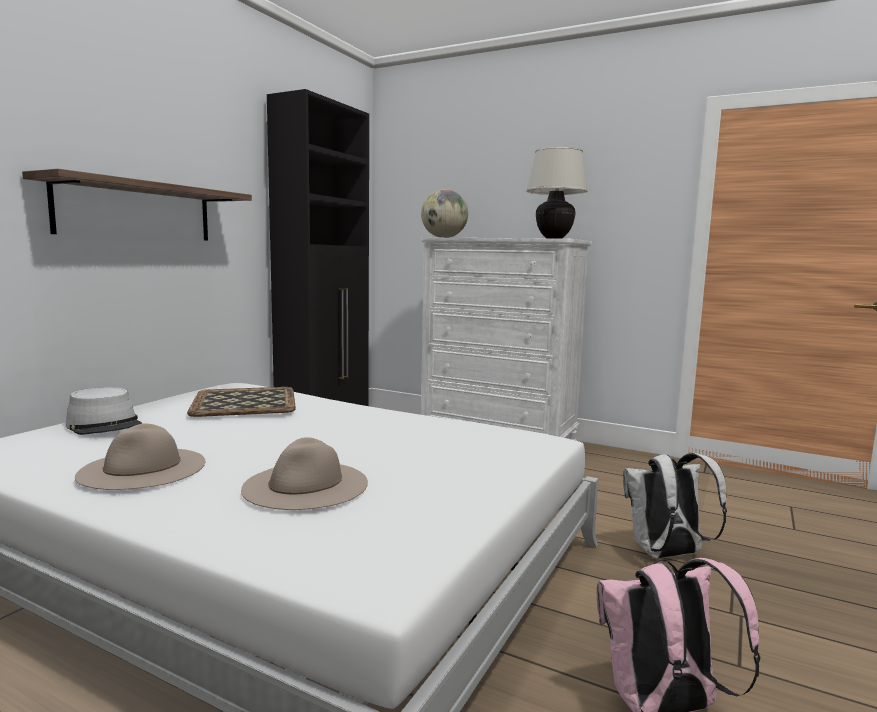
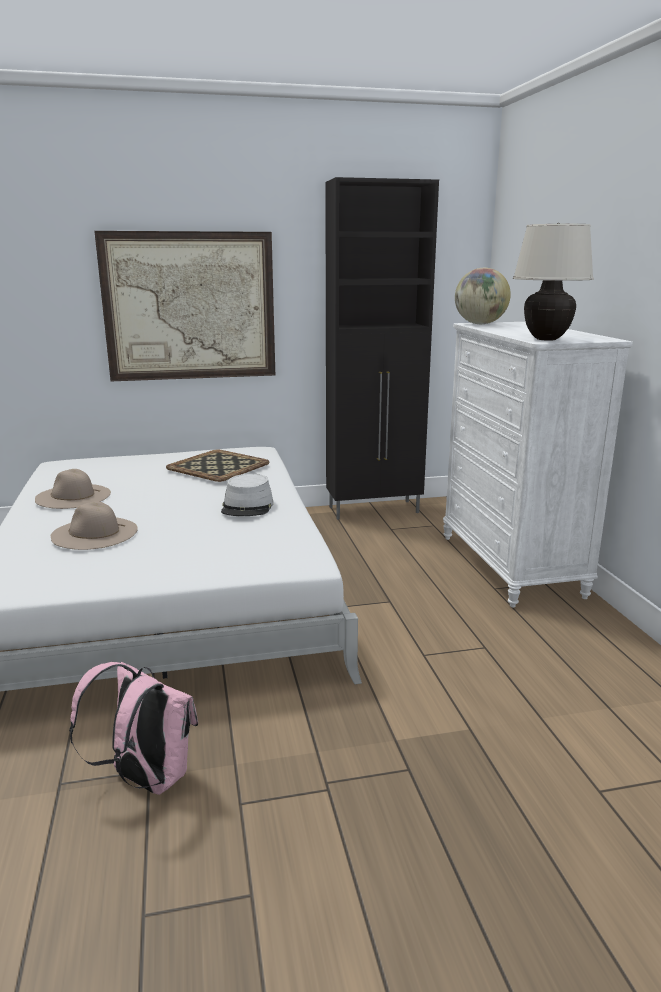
camera: 50 degrees right, 10 degrees up
(105, 424) = (129, 462): grey hat -> grey hat (247, 506)
(137, 211) = (190, 307): shelf -> picture
(666, 554) = (394, 722): white backpack -> none

